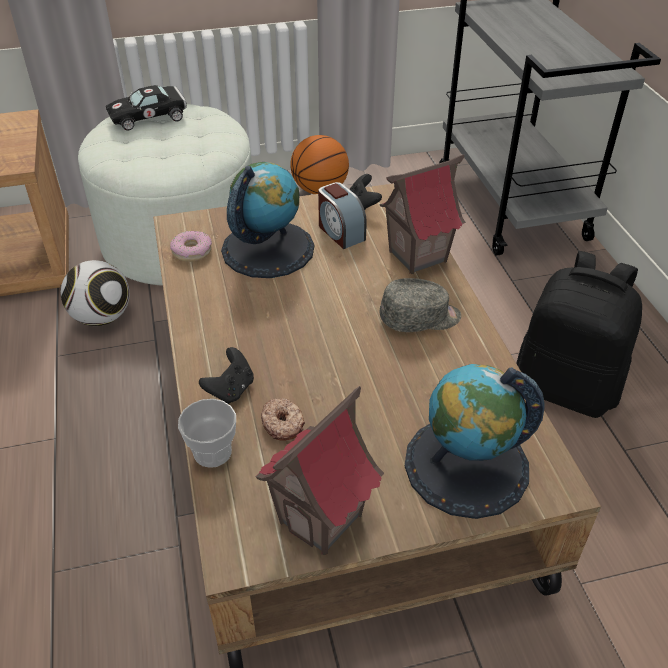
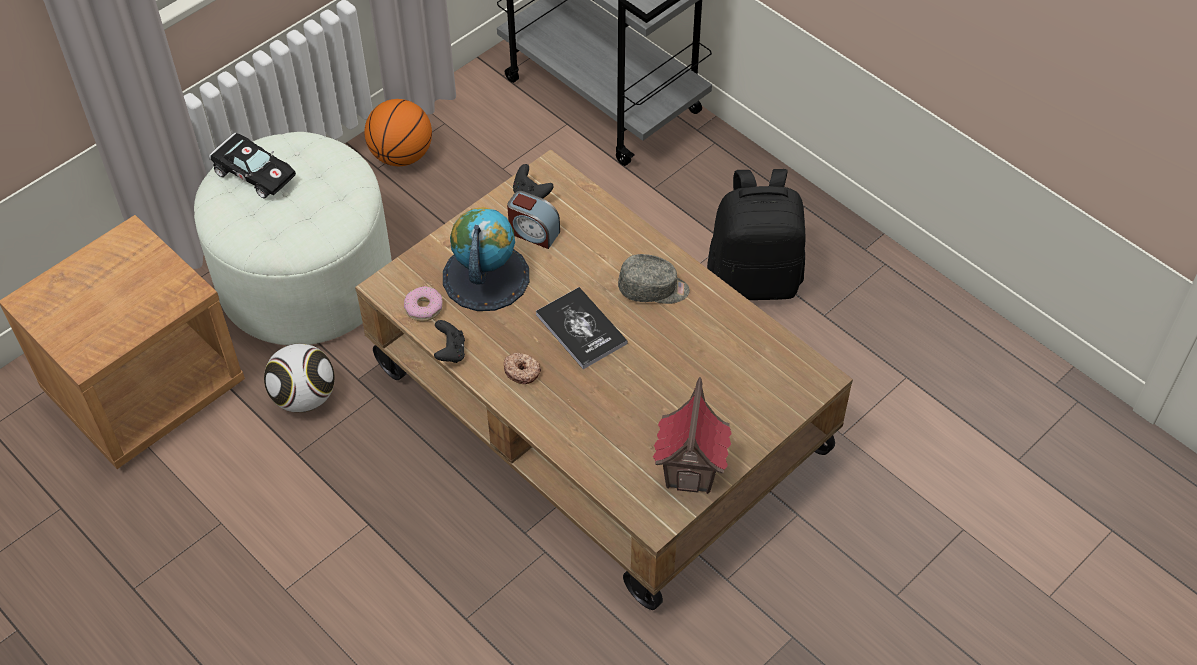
camera: 30 degrees left, 10 degrees up
(151, 117) = (252, 173): black toy car -> black toy car turned 90 degrees counterclockwise
(212, 452) = (585, 464): cup -> none
(231, 390) = (559, 413): black game controller -> black game controller (450, 352)
(283, 424) = (617, 421): donut -> donut (522, 371)
(318, 324) = (581, 329): none -> book
(417, 256) = (612, 229): toy house -> none
(420, 318) = (653, 289): grey cap -> grey cap turned 45 degrees clockwise
(466, 466) = (757, 392): globe -> none

